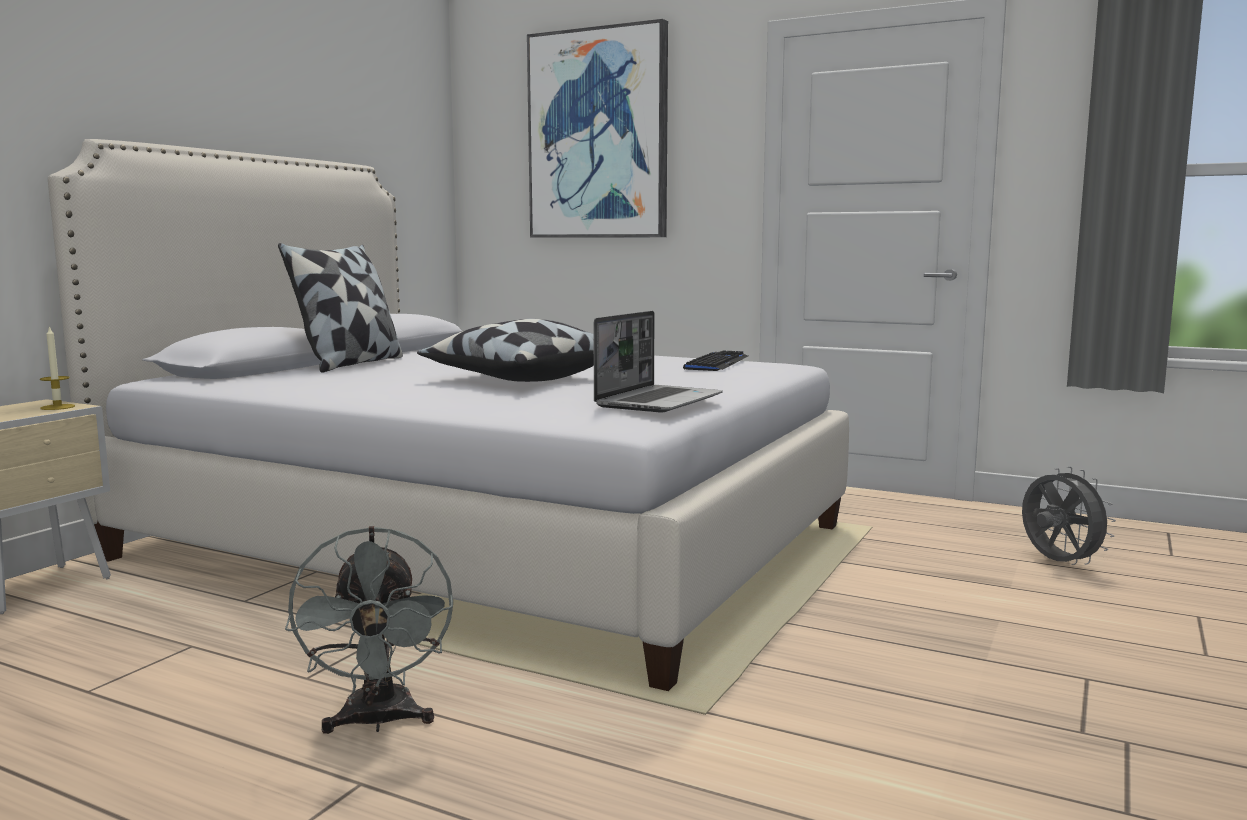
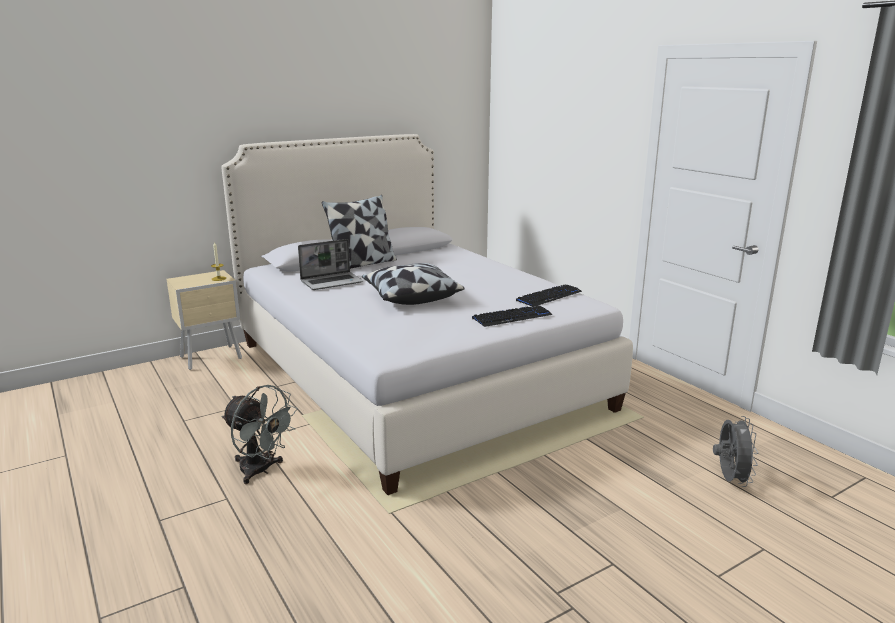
camera: 30 degrees right, 10 degrees up
(378, 722) = (261, 471): grey fan -> grey fan turned 75 degrees counterclockwise
(598, 135) = (560, 113): picture -> none
(658, 401) = (432, 338): laptop -> laptop (332, 282)
(717, 379) = (512, 317): none -> keyboard

